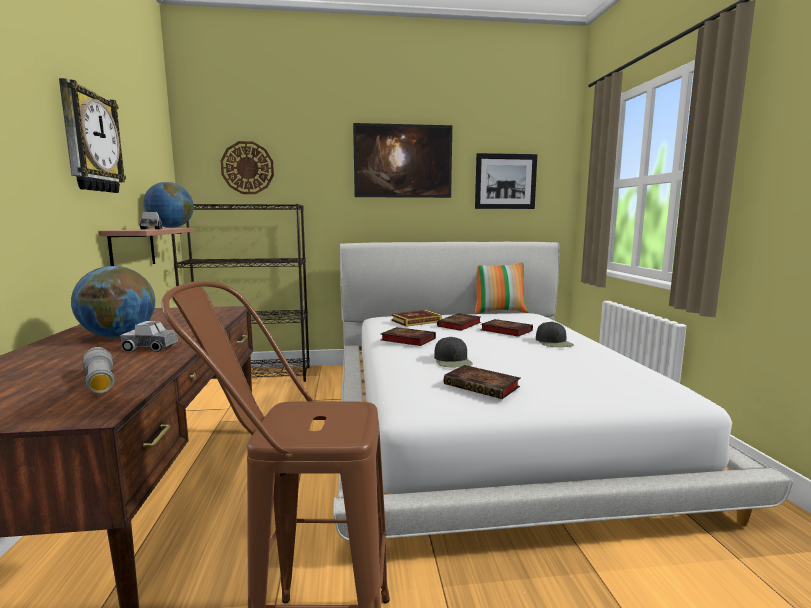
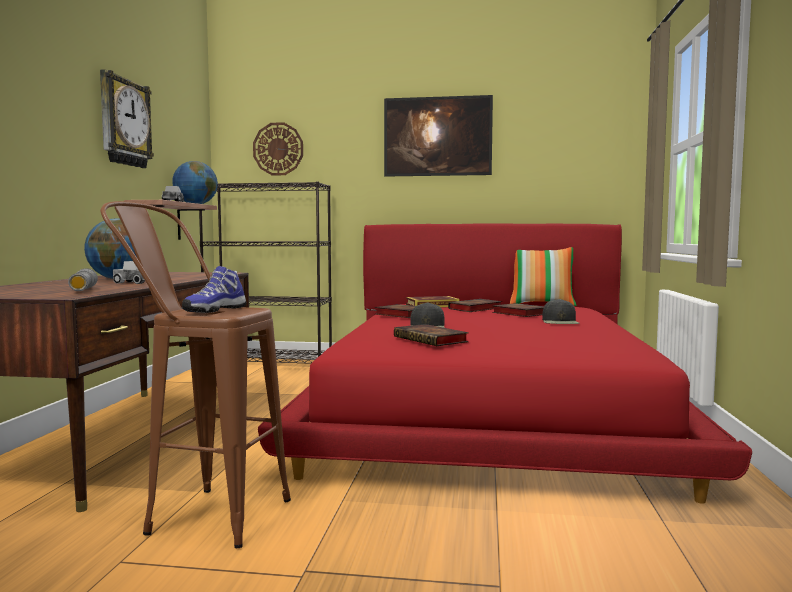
camera: 15 degrees right, 5 degrees down
(314, 418) = (214, 310): none -> shoe
(485, 418) = (488, 408): white bed -> red bed
(505, 181) = (557, 155): picture -> none

